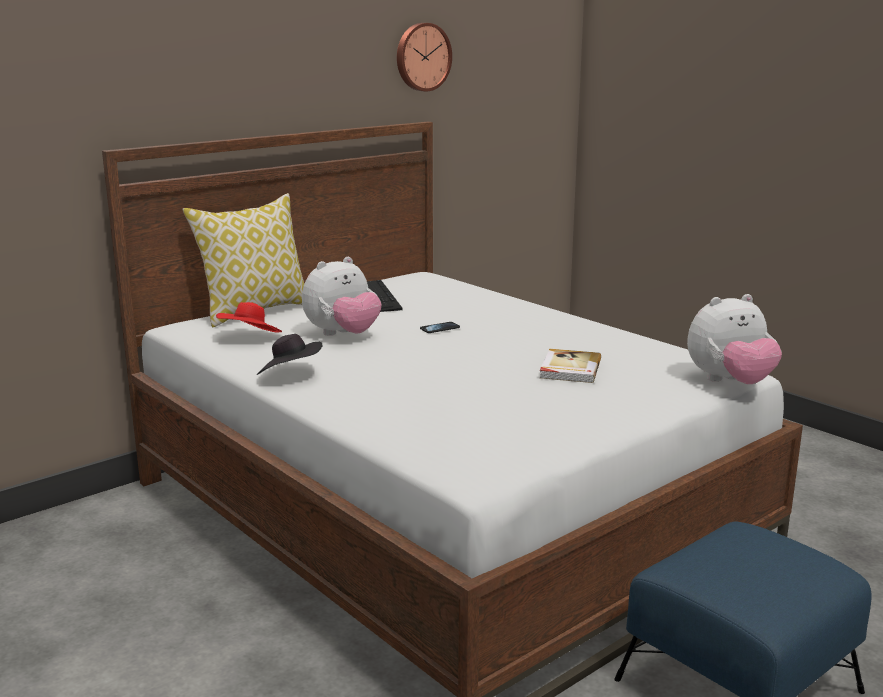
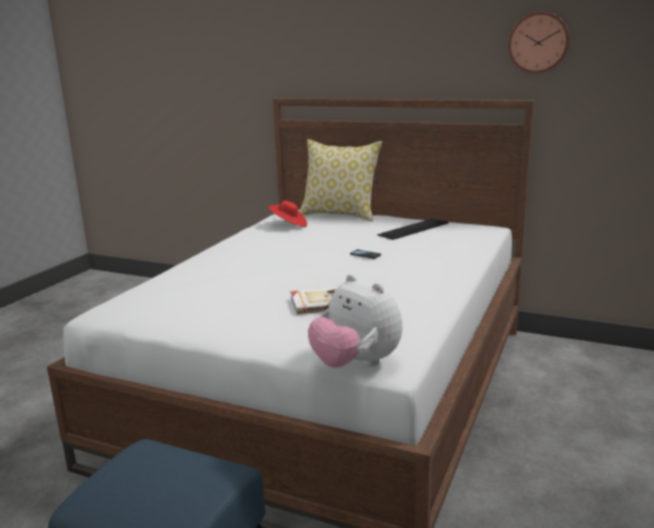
camera: 65 degrees right, 0 degrees up
(290, 375) = (235, 244): black hat -> none
(343, 335) = (321, 239): plush toy -> none

